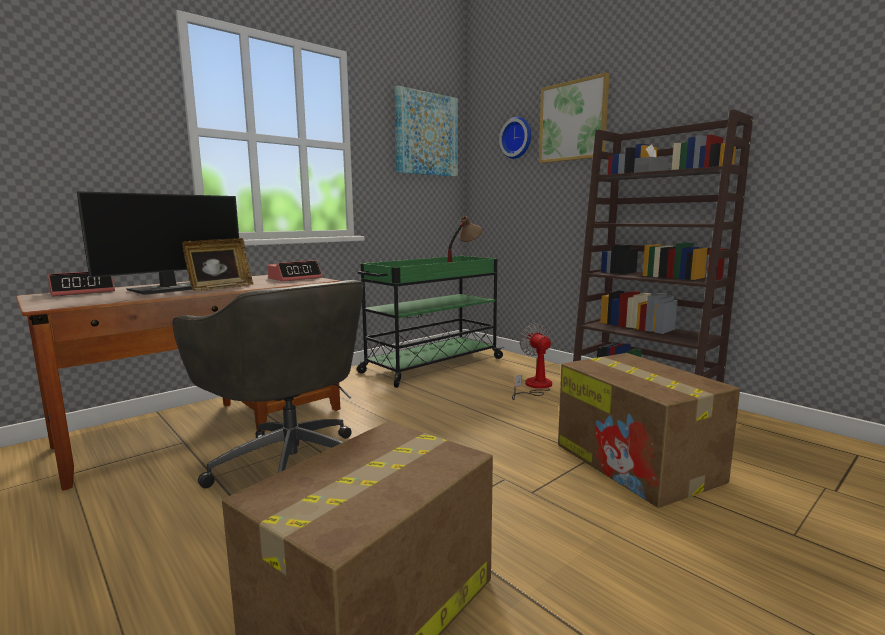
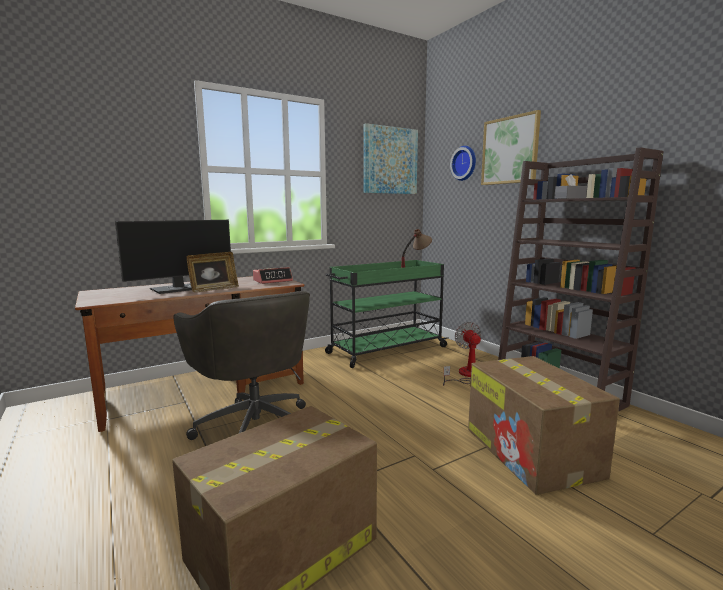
camera: 10 degrees right, 0 degrees up
(83, 292) = (121, 289): alarm clock -> none

